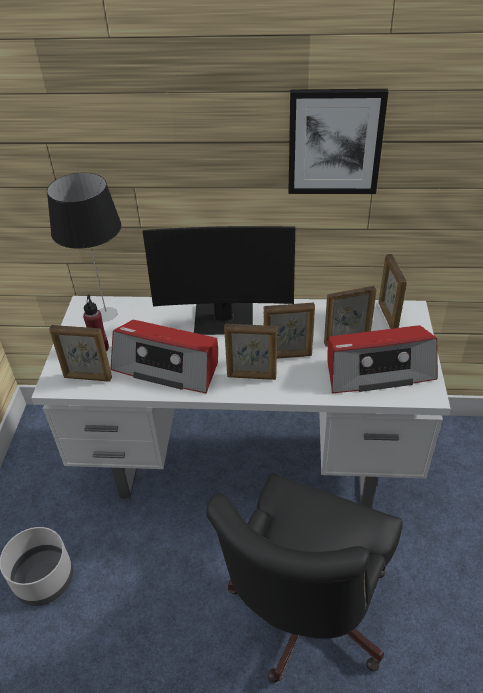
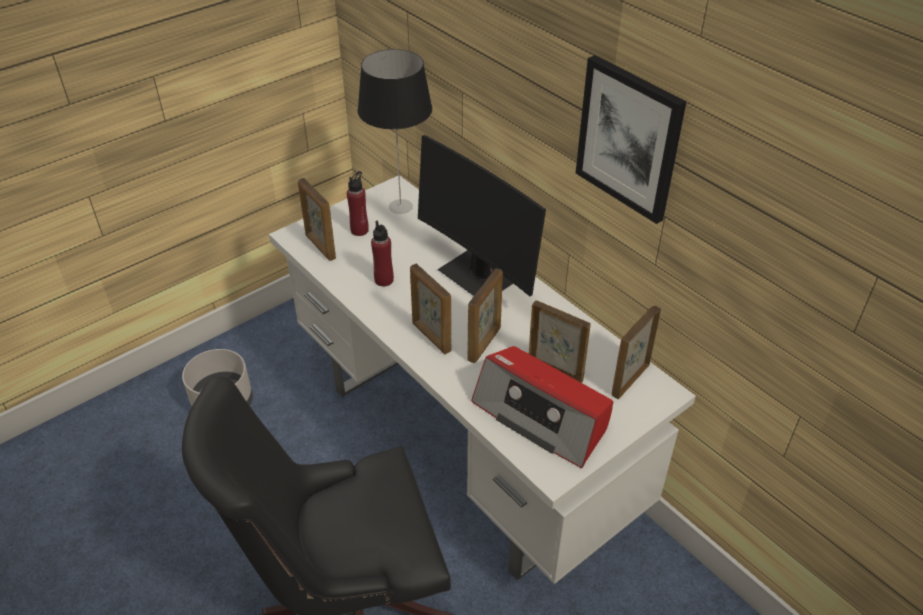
camera: 45 degrees right, 0 degrees up
(167, 366) = (384, 280): radio -> red bottle
(288, 356) = (484, 344): picture frame -> picture frame turned 105 degrees counterclockwise

